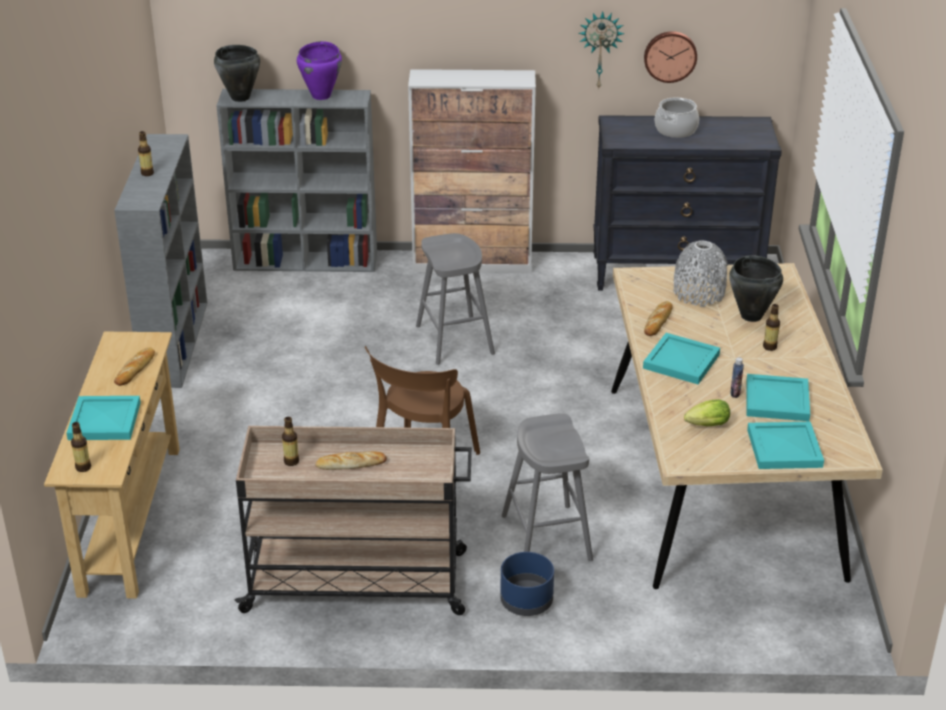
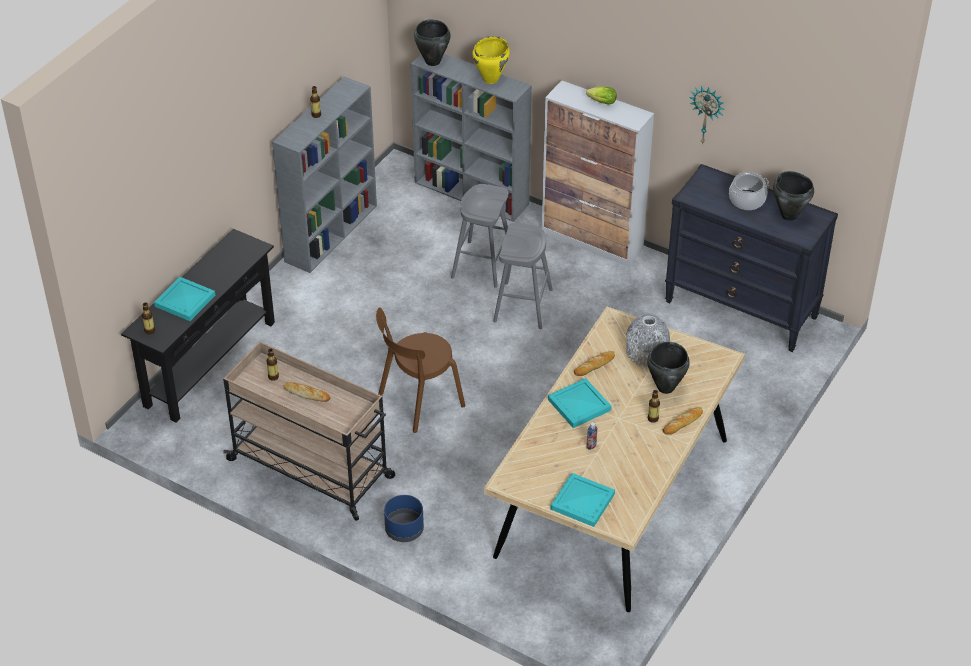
camera: 30 degrees right, 10 degrees up
(130, 519) = (209, 363): beige console table -> black console table
(135, 369) = (230, 267): bread -> bread (683, 422)
(321, 96) = (491, 79): purple cooking pot -> yellow cooking pot
(546, 538) = (455, 490): grey stool -> grey stool (482, 264)
(670, 55) = (761, 138): wall clock -> none
(705, 426) = (546, 462): lettuce -> lettuce (600, 102)
(728, 130) = (789, 215): none -> black cooking pot
(776, 400) = (614, 462): turquoise tray -> none

